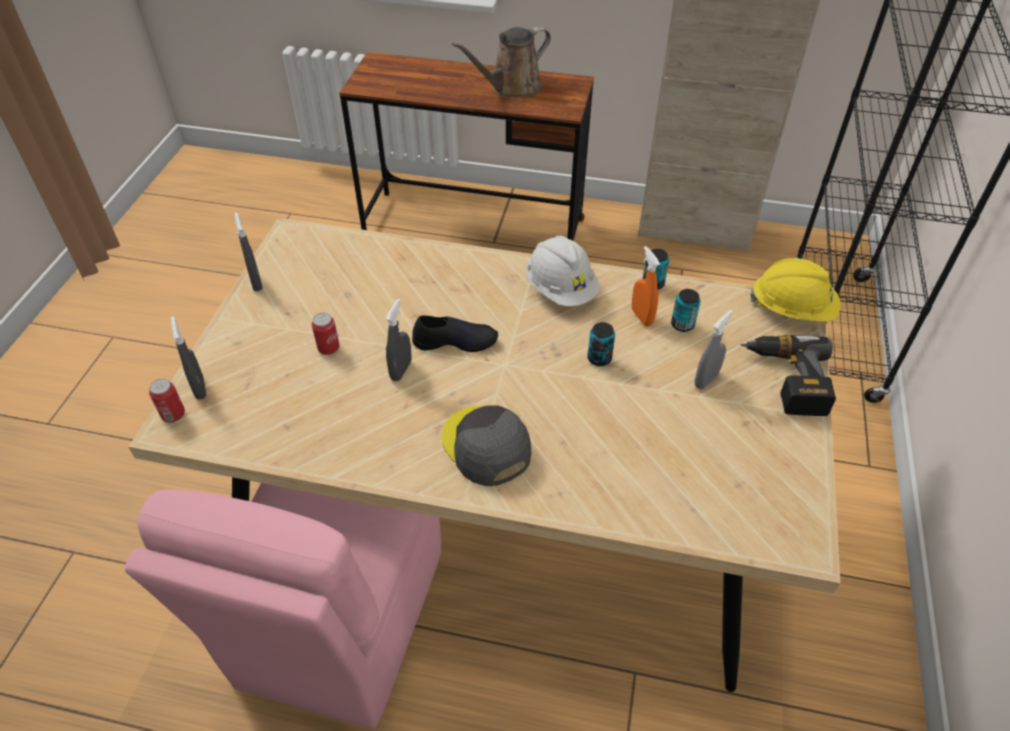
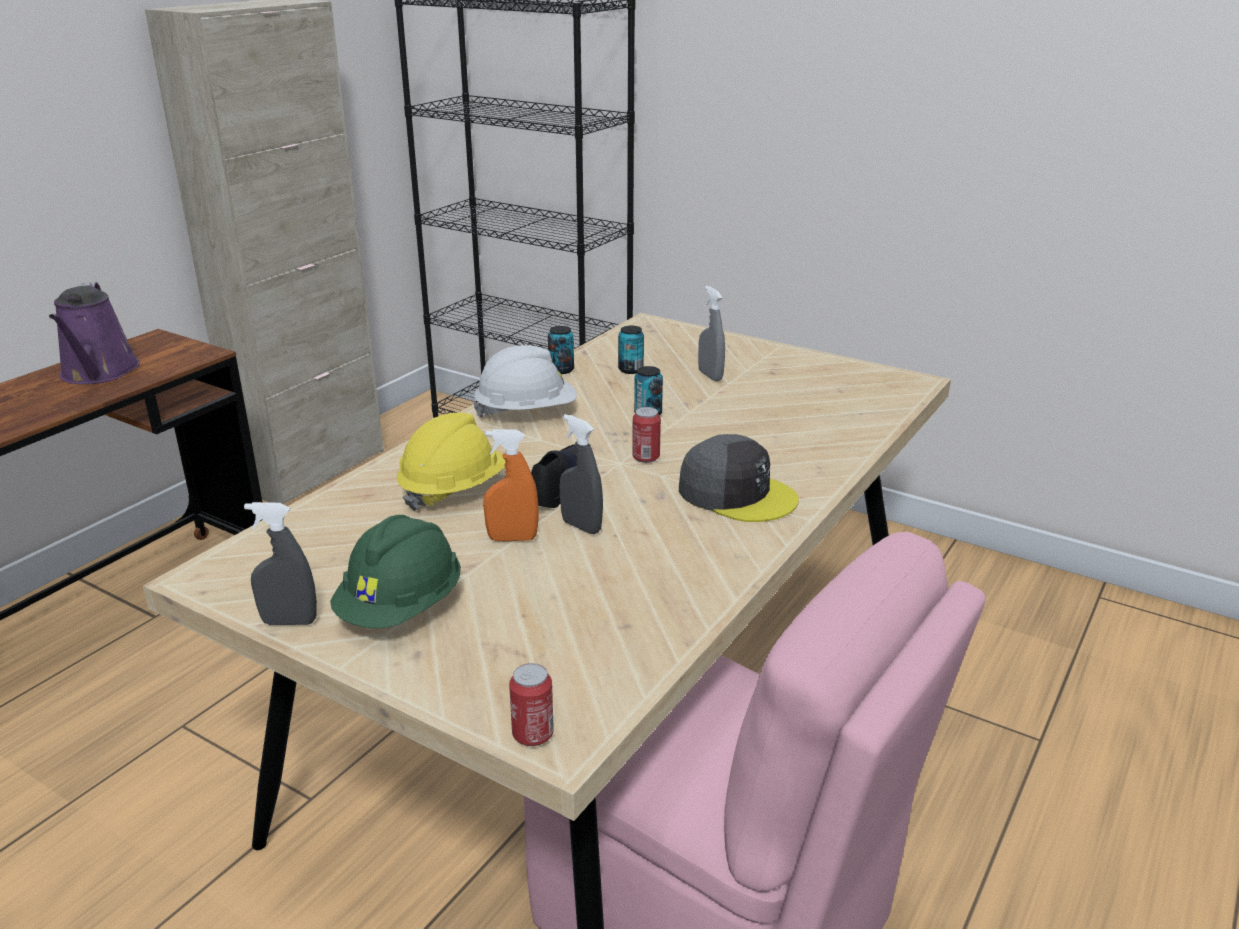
camera: 70 degrees left, 20 degrees down
(200, 388) = (492, 701): grey spray bottle -> none
(280, 320) = (402, 608): none -> green hard hat
(328, 348) = (497, 573): can -> can (646, 457)
(485, 446) = (737, 493): grey cap -> grey cap turned 135 degrees counterclockwise
(511, 88) = (98, 373): brown watering can -> purple watering can
(641, 317) = (604, 384): orange spray bottle -> orange spray bottle (512, 538)
(786, 380) = (731, 347): power drill -> none
(792, 309) = (647, 326): yellow hard hat -> yellow hard hat (454, 490)

